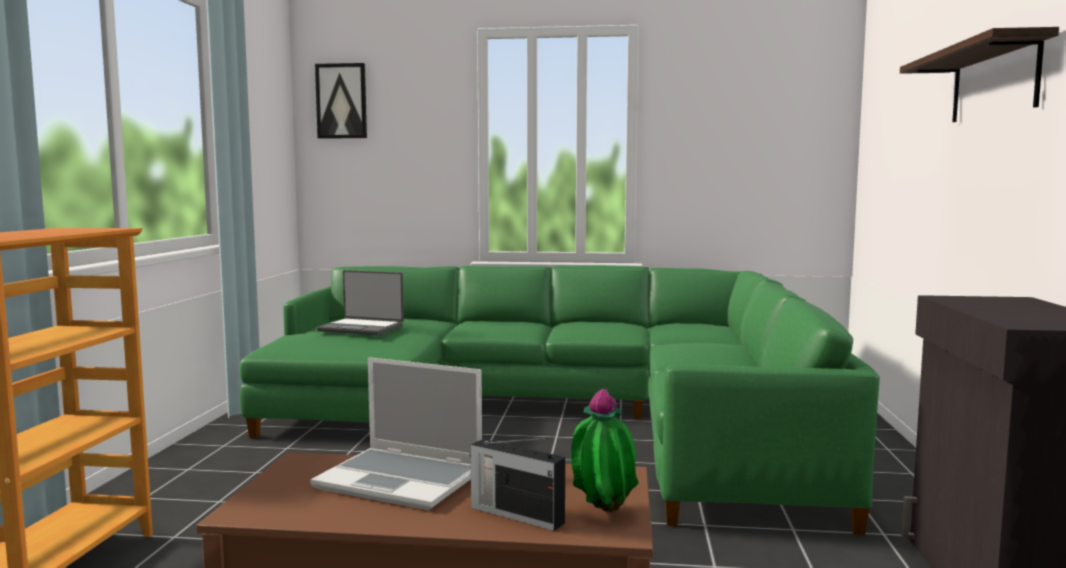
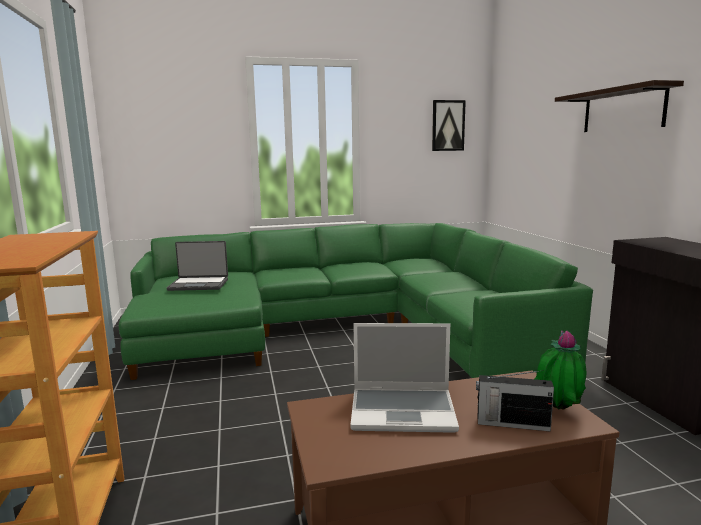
camera: 20 degrees left, 5 degrees up
(341, 101) = (139, 109): picture -> picture (448, 125)

